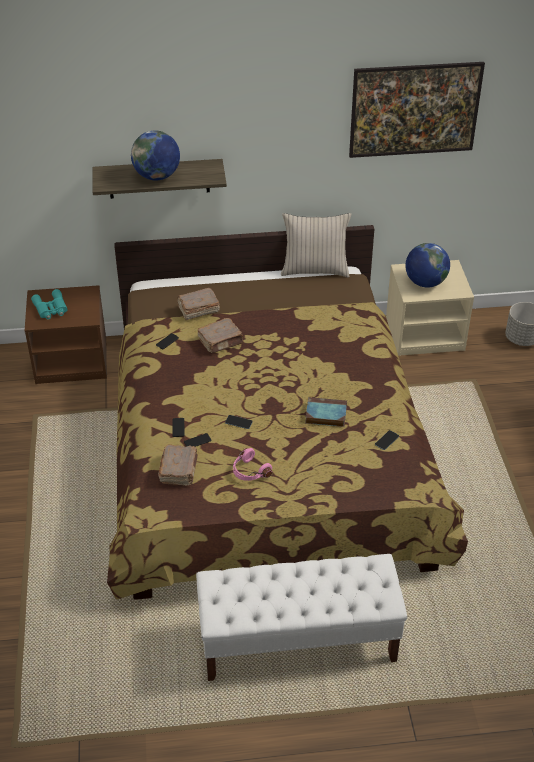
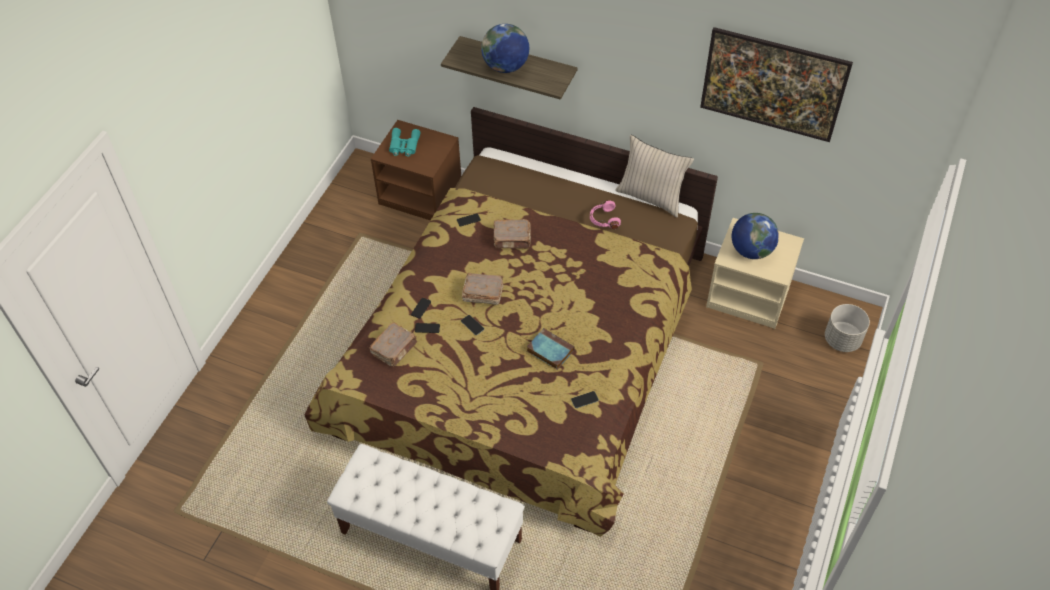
camera: 30 degrees right, 10 degrees up
(198, 310) = (515, 198): brown book -> brown book (482, 293)
(249, 472) = (448, 376): pink headphones -> pink headphones (603, 219)

